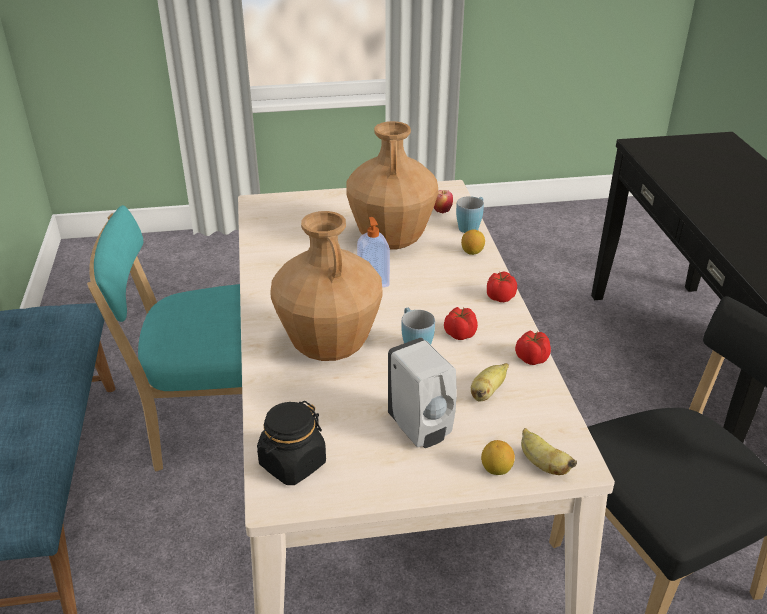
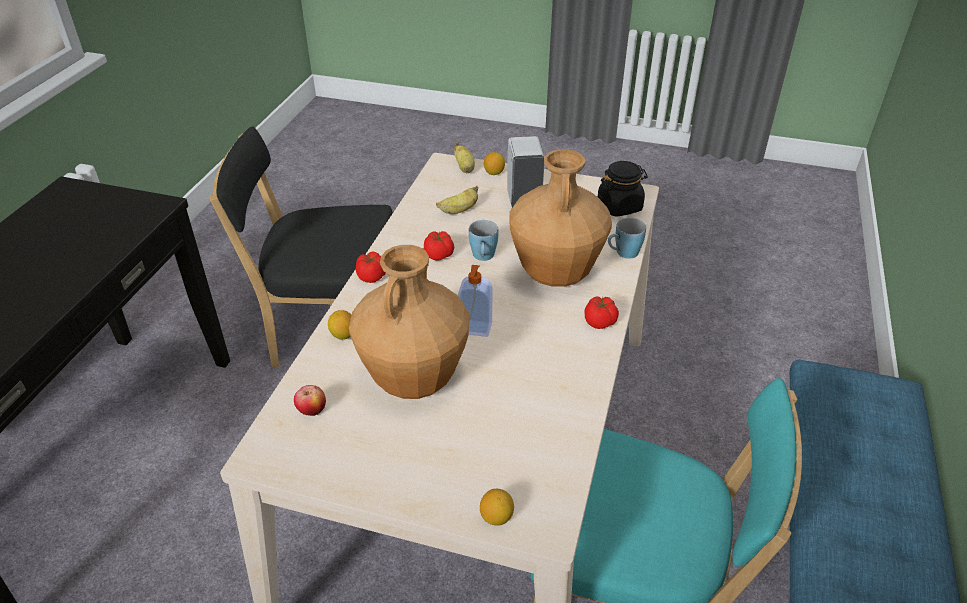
camera: 155 degrees left, 5 degrees up
(289, 199) = (496, 517): none -> lemon
(471, 226) = (305, 373): blue mug -> blue mug (623, 253)
(531, 358) = (404, 222): tomato -> tomato (600, 322)

